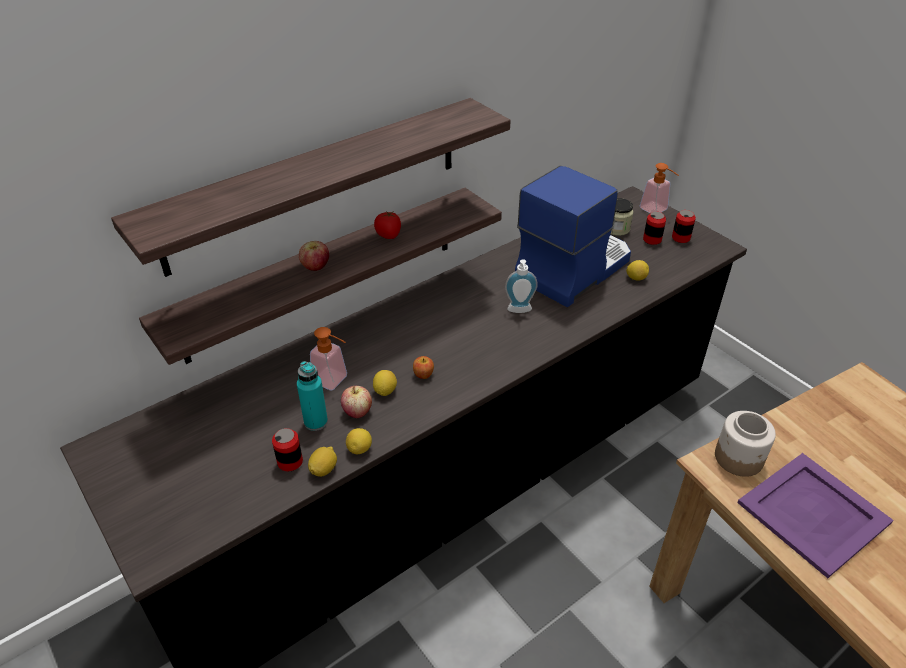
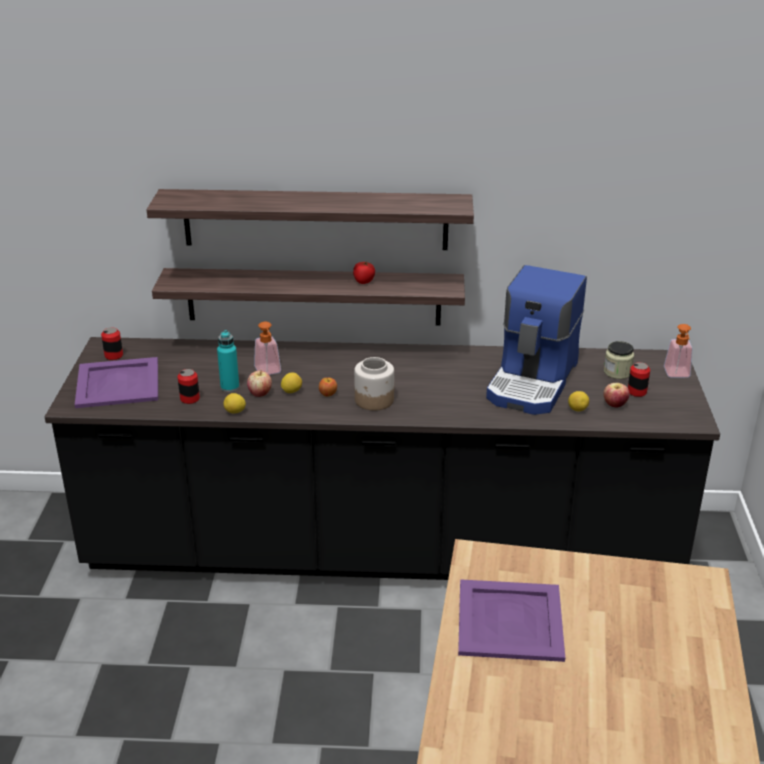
camera: 40 degrees right, 10 degrees down
(177, 490) = (118, 383): none -> purple tray
(315, 267) = (291, 281): apple -> apple (614, 405)
(324, 469) = (202, 411): lemon -> none
(519, 311) = (449, 389): soap dispenser -> none
(572, 268) = (534, 382): coffee machine -> coffee machine turned 120 degrees clockwise
(681, 238) = (666, 401): can -> can (114, 355)
(739, 458) = (504, 563): jar -> jar (374, 400)

